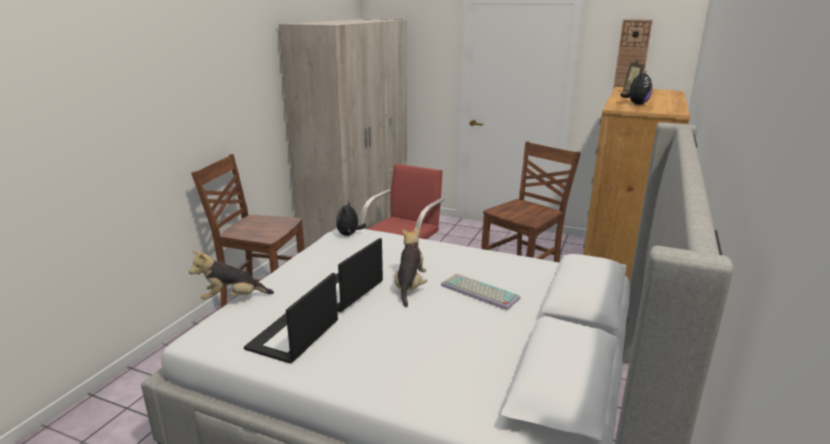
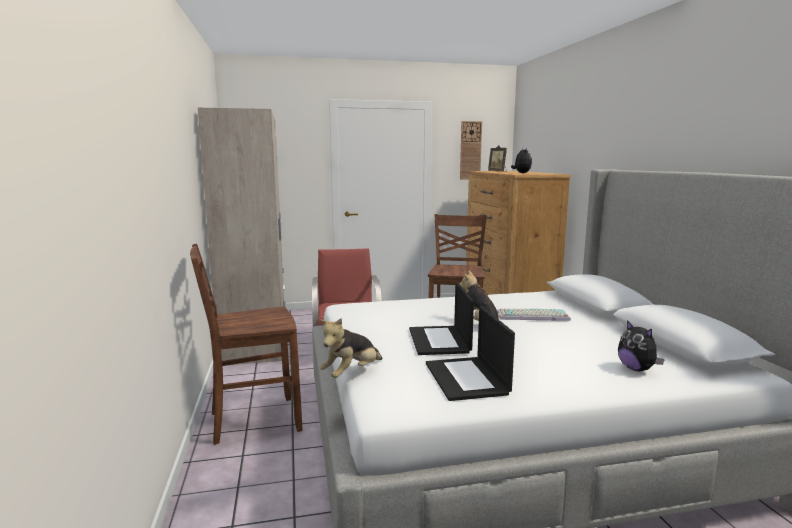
camera: 35 degrees left, 10 degrees down
(349, 234) = (356, 307): plush toy -> plush toy (637, 369)

